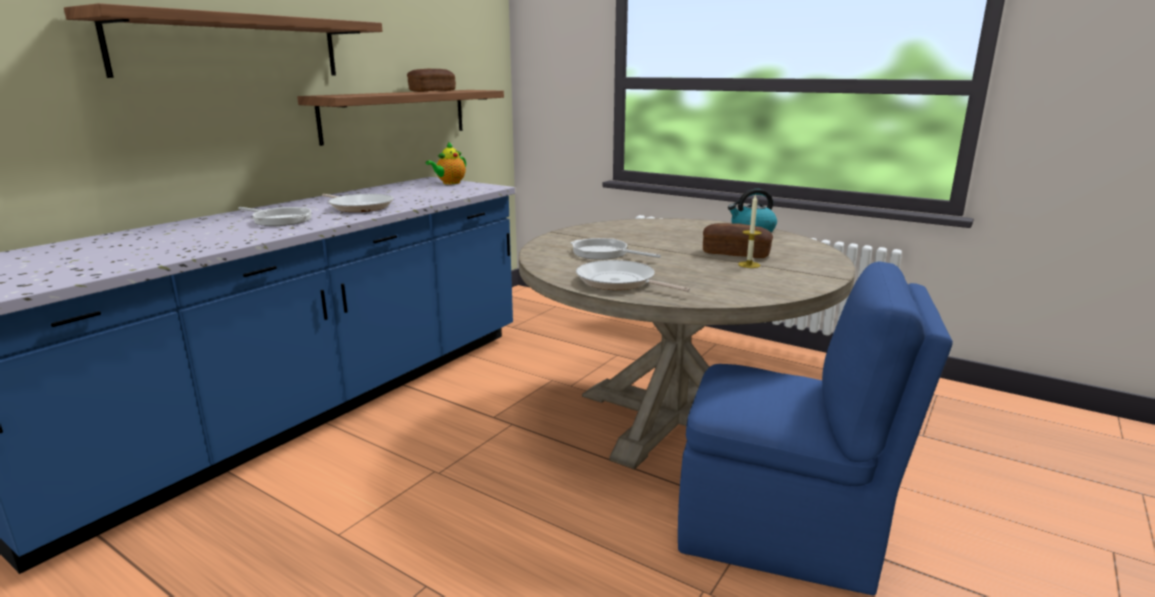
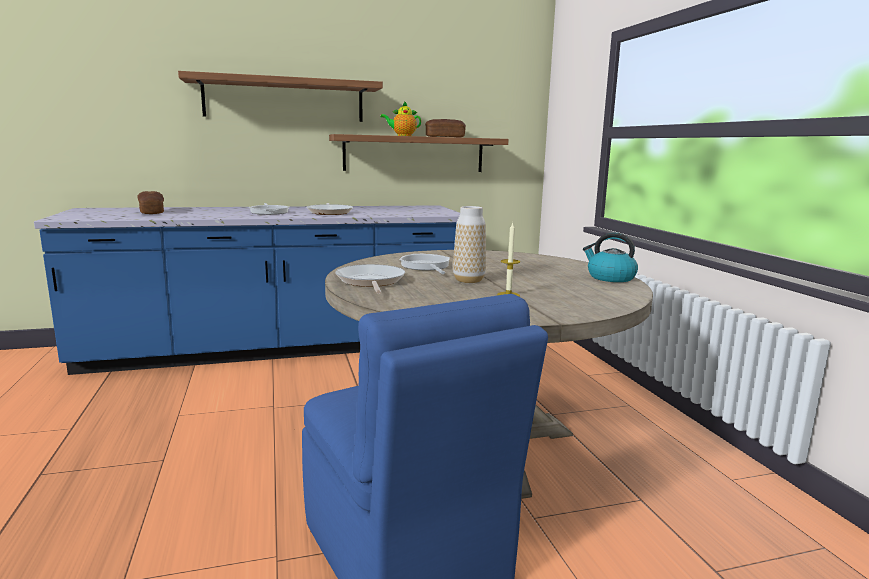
camera: 40 degrees right, 5 degrees down
(449, 183) = (435, 209): teapot -> teapot (402, 136)
(681, 259) = (468, 280): none -> vase
(735, 254) = (527, 287): bread -> bread (151, 212)

